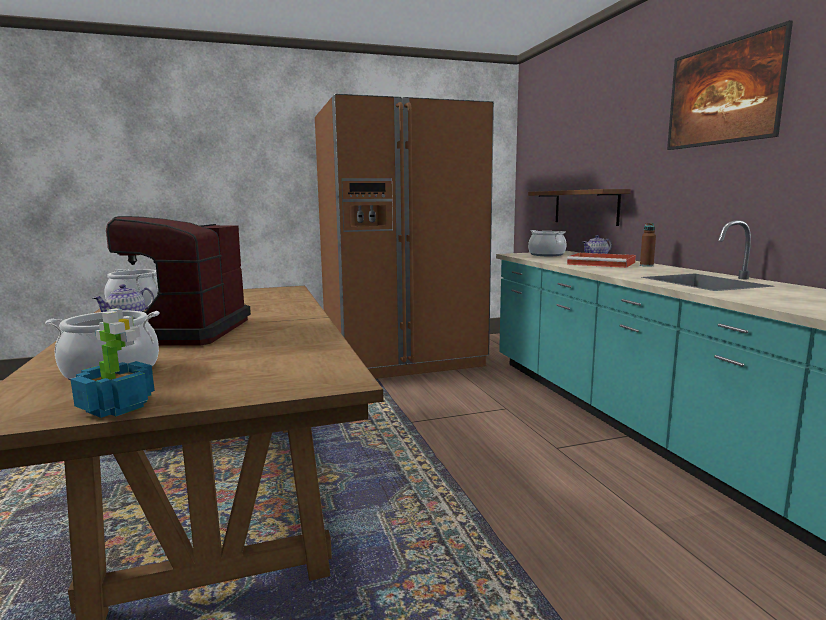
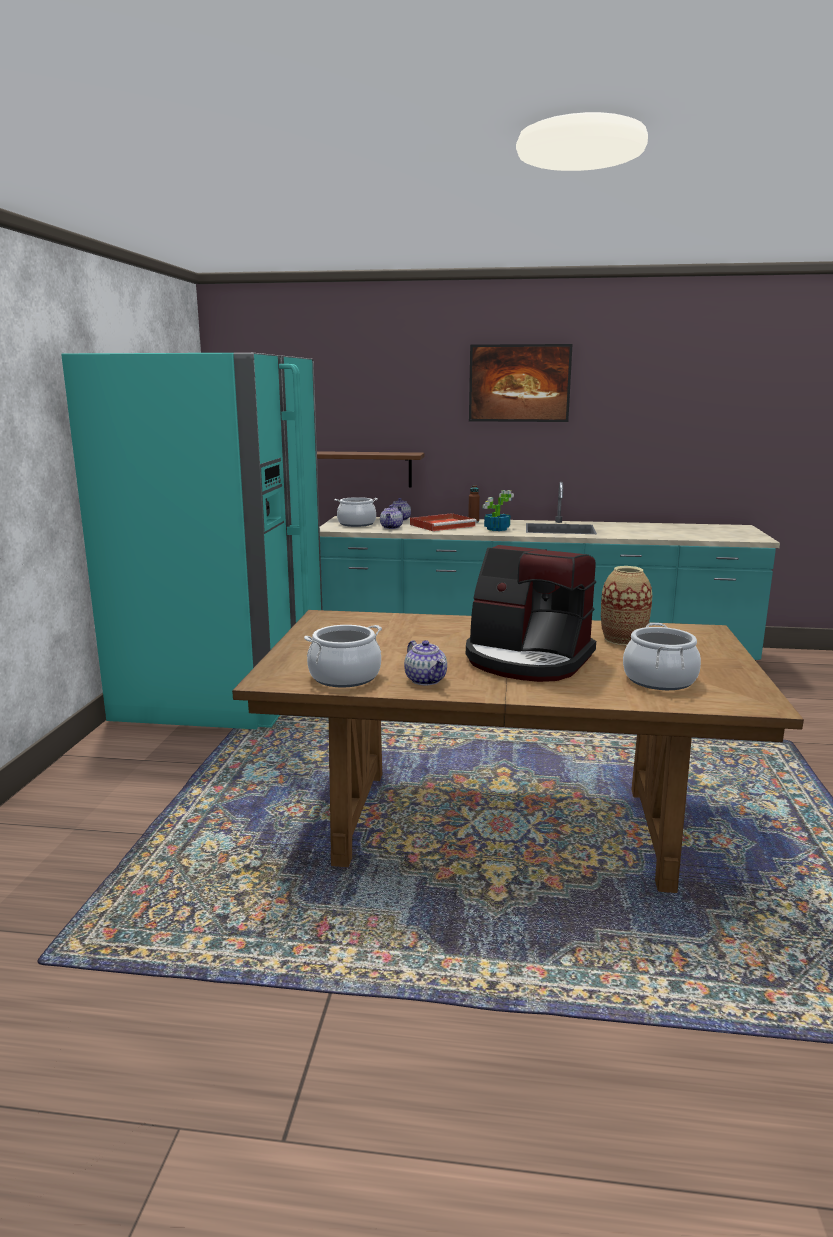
camera: 65 degrees left, 5 degrees up
(117, 406) = (742, 676): potted plant -> potted plant (496, 529)
(268, 351) = (623, 639): none -> vase
(401, 359) = (225, 689): brown fridge -> turquoise fridge
(554, 259) = (391, 527): none -> teapot

